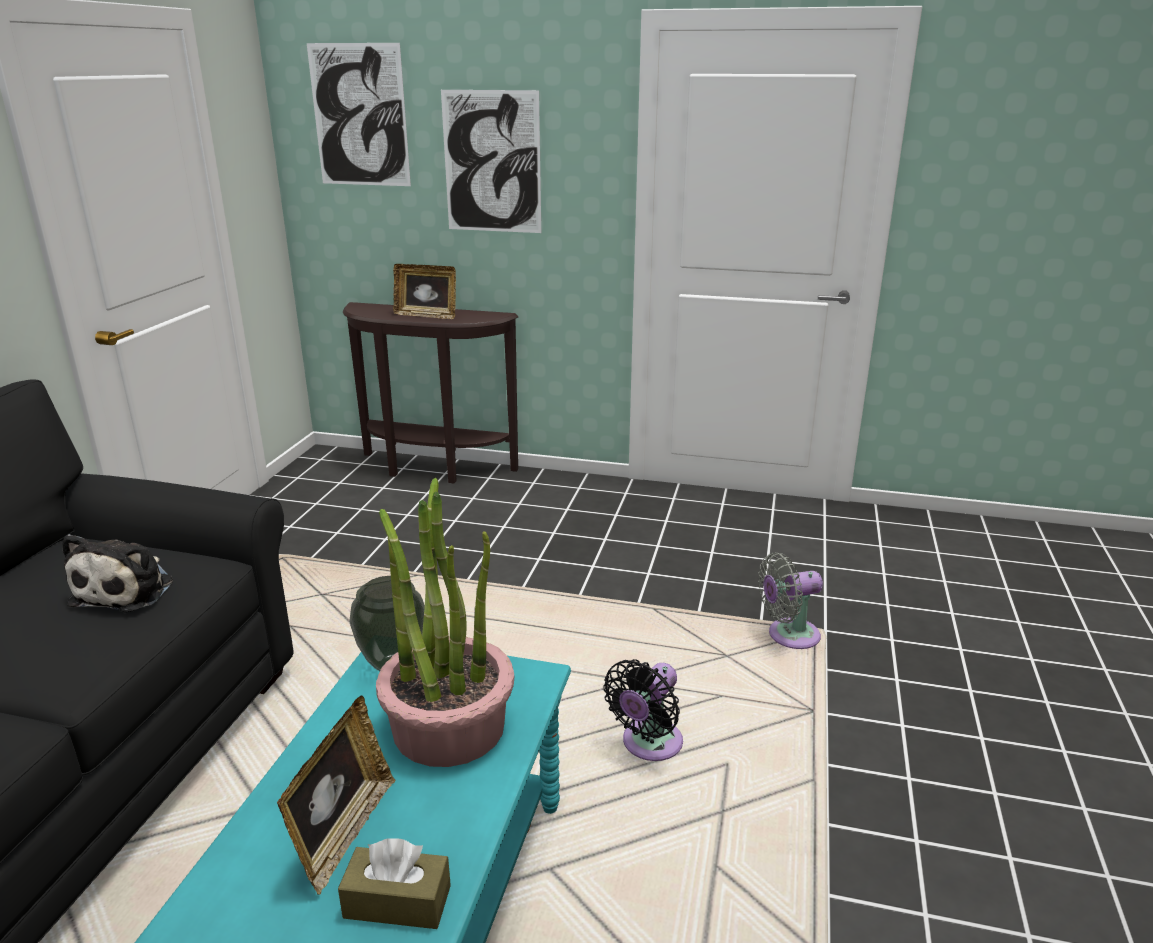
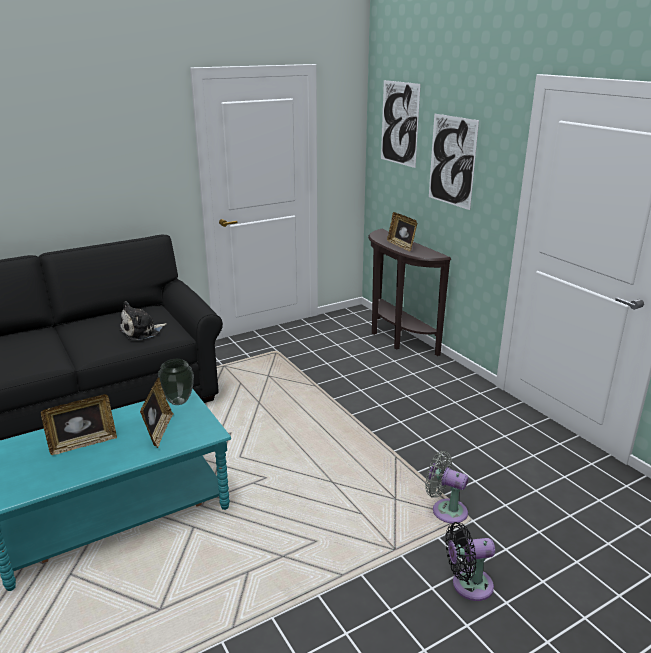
camera: 45 degrees right, 0 degrees up
(397, 902) = (63, 471): brown tissue box -> none
(449, 726) = (159, 431): potted plant -> picture frame
(648, 745) = (297, 511): black fan -> black fan (468, 585)

